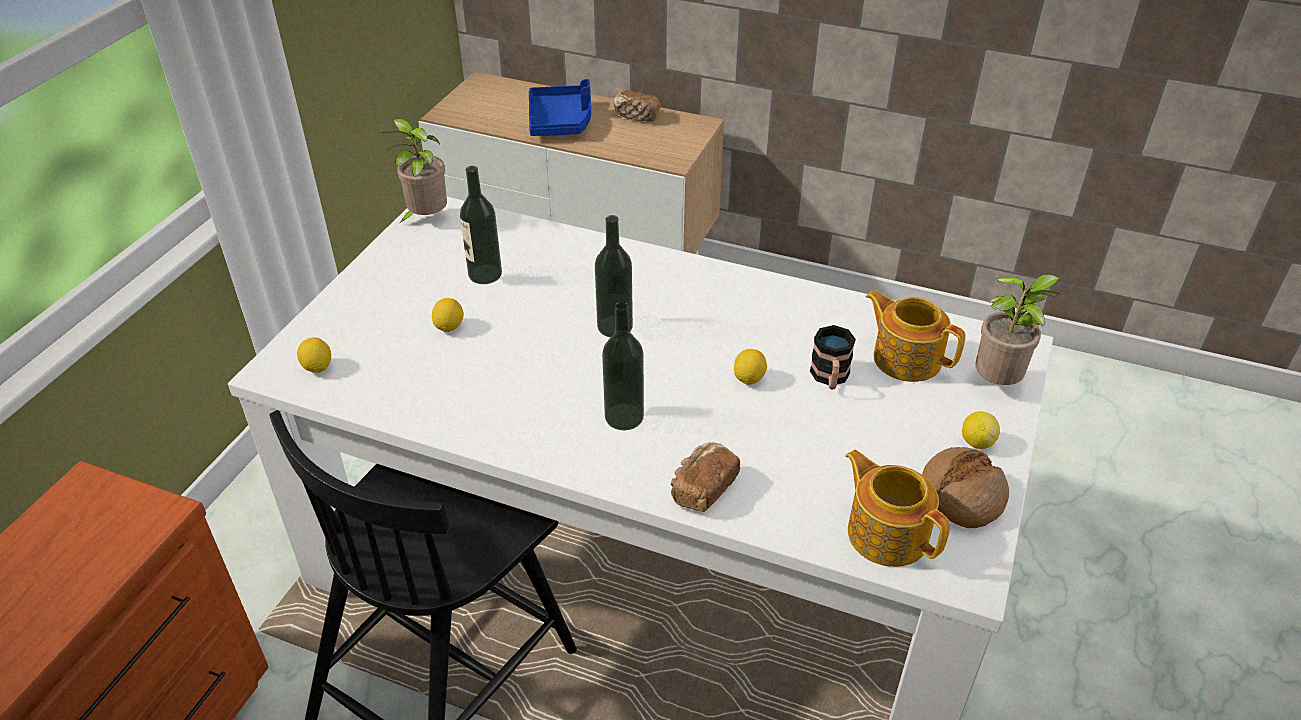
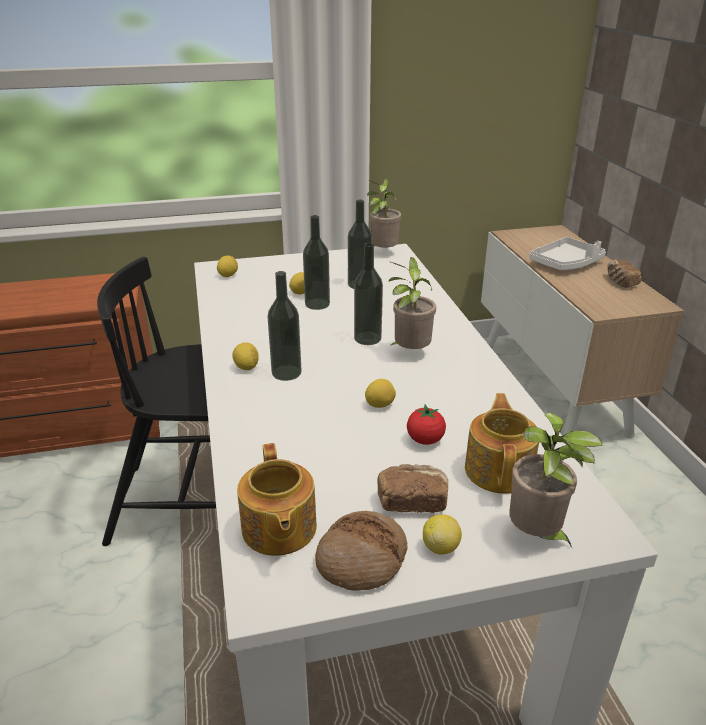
camera: 55 degrees right, 10 degrees down
(493, 327) = (317, 304): none -> bottle
(561, 121) = (566, 263): blue tray -> white tray
(580, 443) = (246, 367): none -> lemon
(674, 313) = (409, 352): none -> potted plant
(702, 488) = (248, 426): bread -> bread (412, 501)
(830, 378) = (425, 440): mug -> tomato
(887, 533) = (278, 529): teapot -> teapot turned 150 degrees clockwise

